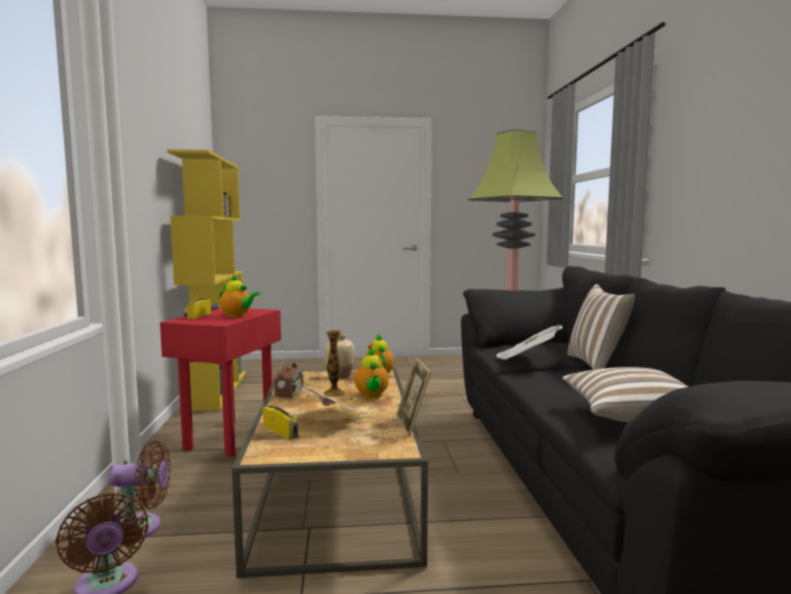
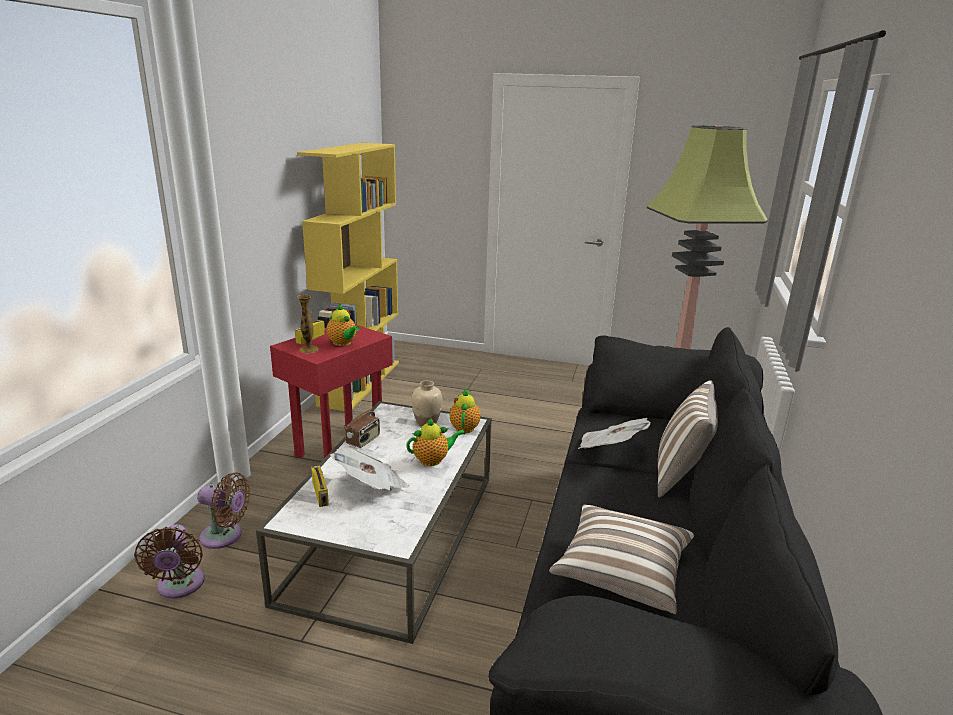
camera: 20 degrees right, 15 degrees up
(334, 393) = (402, 448): vase -> vase (309, 349)
(337, 489) = (394, 536): brown coffee table -> white coffee table
(372, 396) = (433, 460): teapot -> teapot turned 120 degrees counterclockwise
(412, 425) = (436, 513): picture frame -> none

